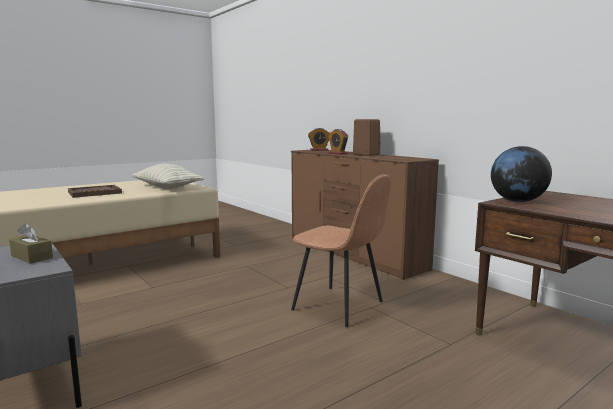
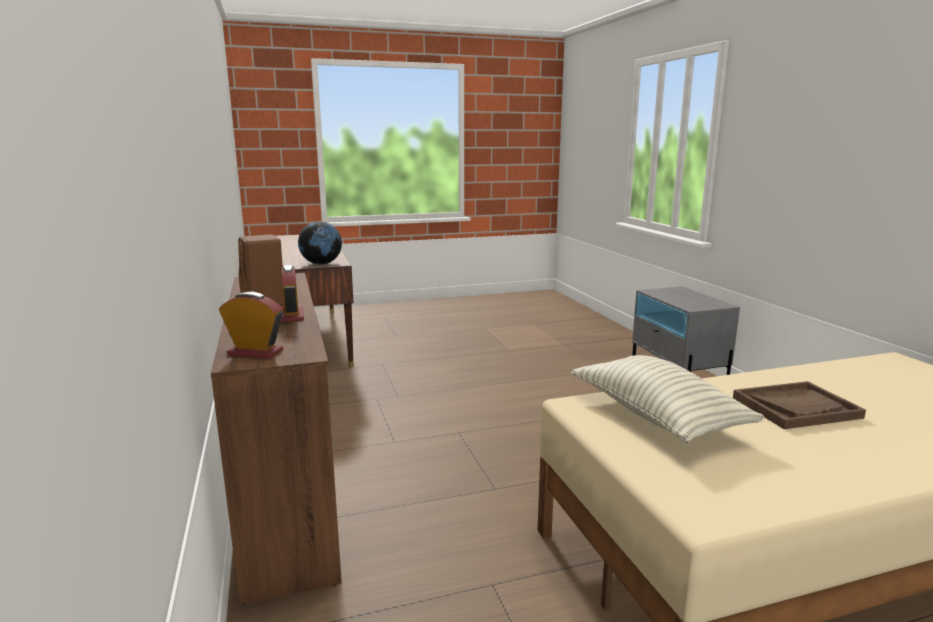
camera: 160 degrees left, 5 degrees up
(32, 257) = (676, 299): brown tissue box -> none
(340, 306) = (426, 400): brown chair -> none

